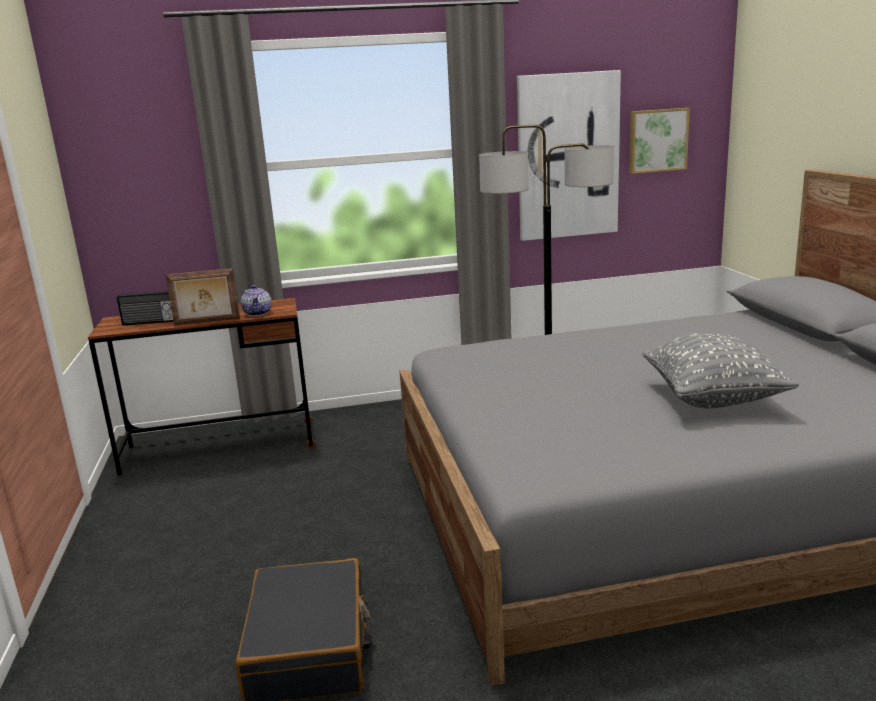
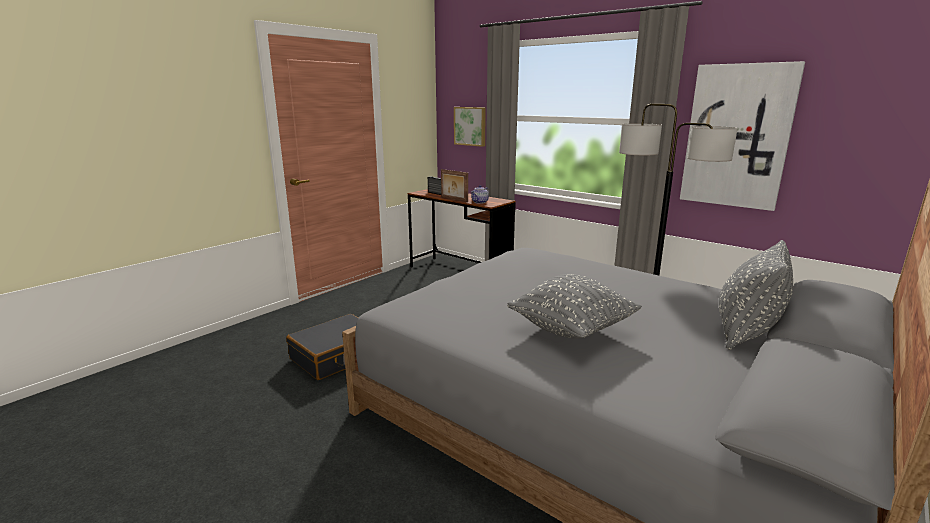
camera: 50 degrees right, 0 degrees up
(657, 140) = (842, 132): picture -> picture (470, 126)
(781, 343) = (746, 333): none -> grey pillow

